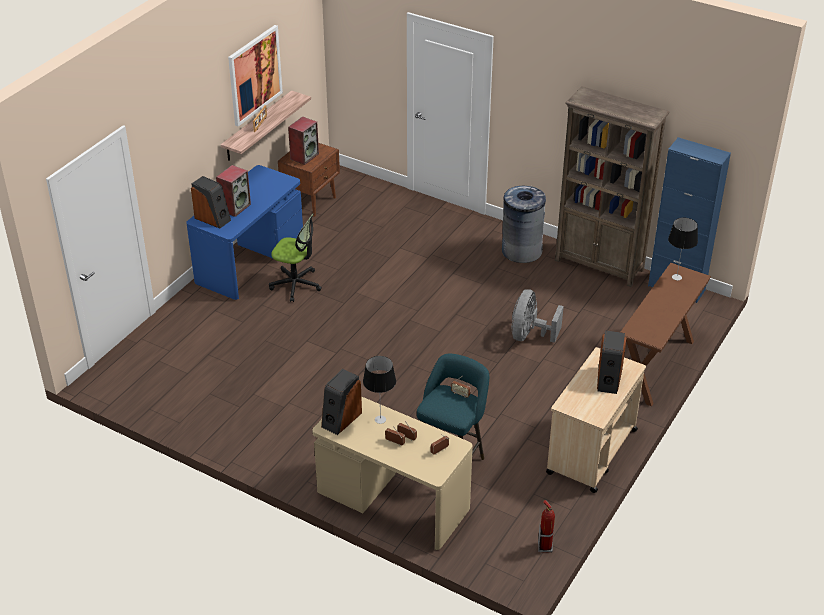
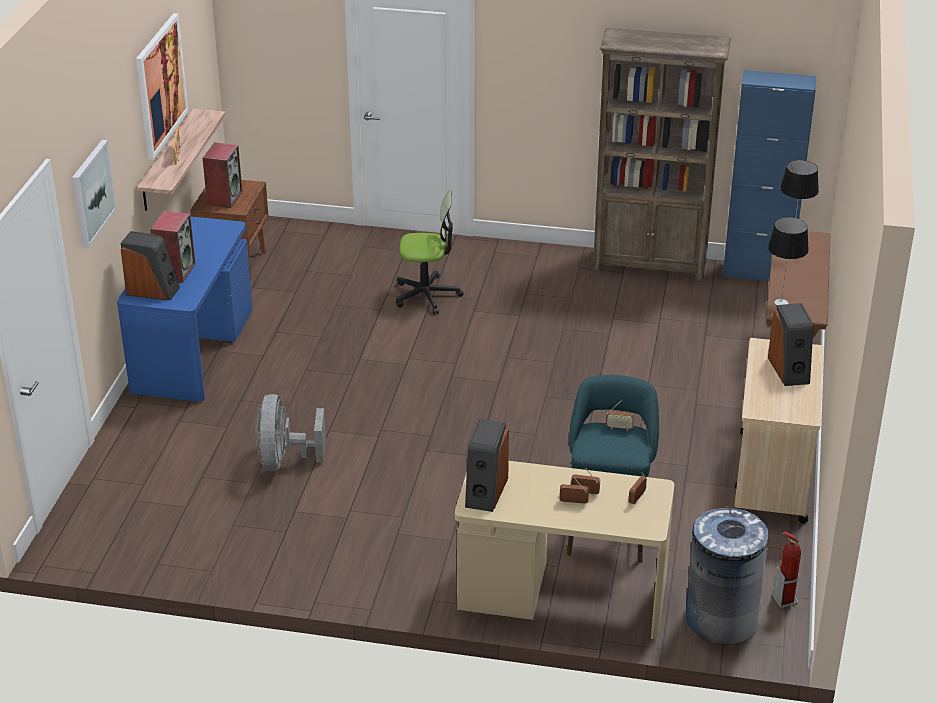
camera: 20 degrees left, 5 degrees down
(169, 148) = (92, 193): none -> picture
(296, 284) = (274, 366): office chair -> office chair (427, 295)
(380, 419) = (537, 480): table lamp -> table lamp (781, 302)
(521, 251) = (545, 268): grey trash can -> grey trash can (721, 619)
(529, 335) = (614, 362): grey fan -> grey fan (284, 460)

